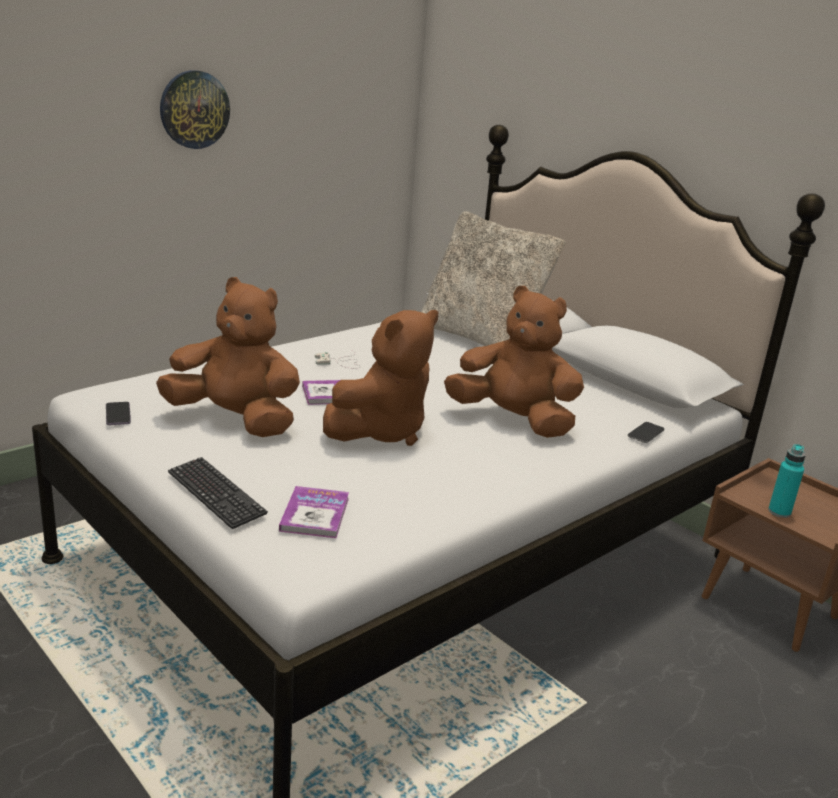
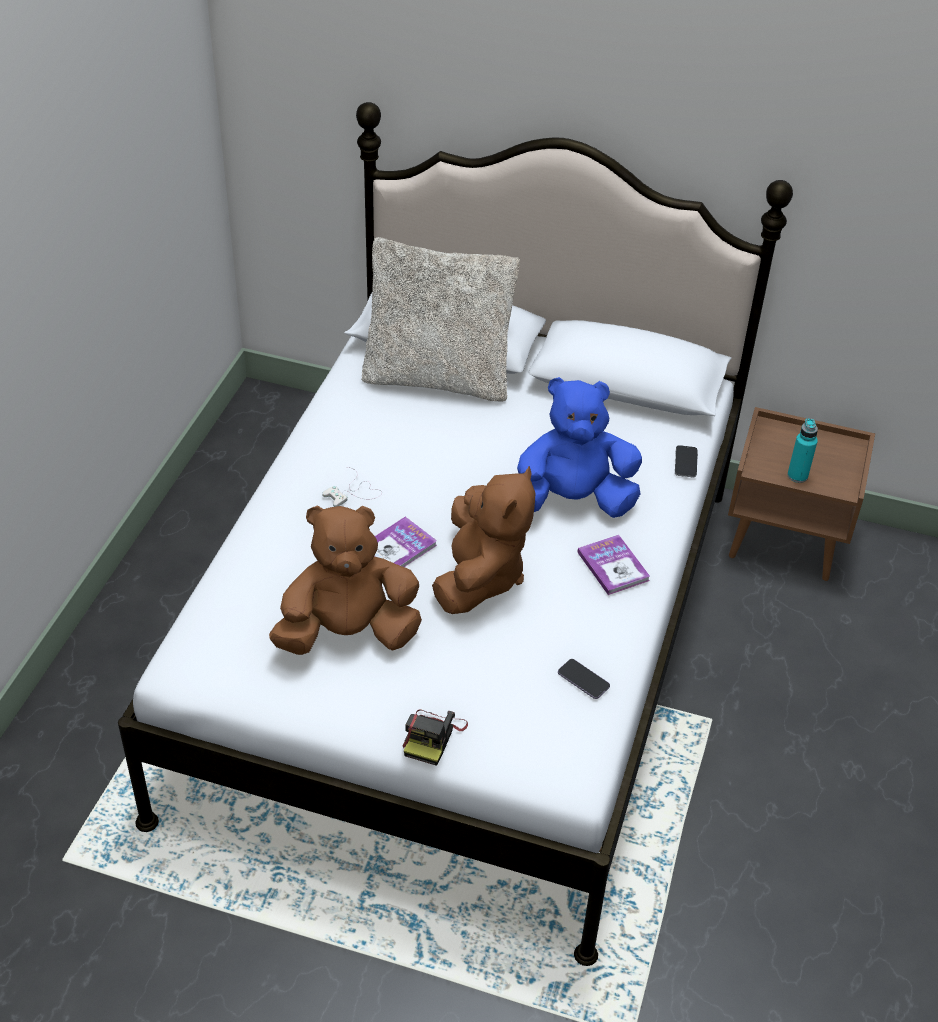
camera: 30 degrees left, 20 degrees up
(118, 415) = (240, 685): phone -> phone (583, 680)
(194, 109) = (45, 246): wall clock -> none
(216, 494) = (433, 736): keyboard -> camera
(315, 514) = (528, 714): book -> book (613, 566)
(513, 420) = (572, 501): brown plush toy -> blue plush toy

